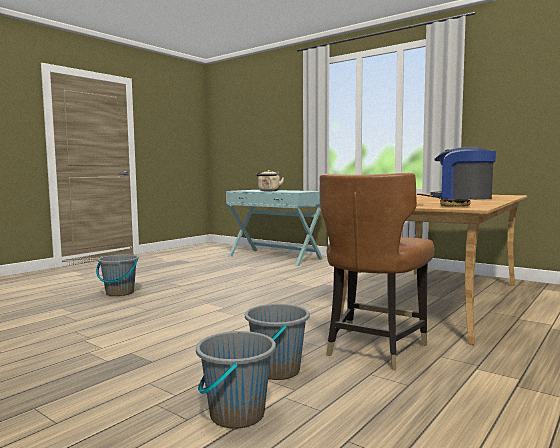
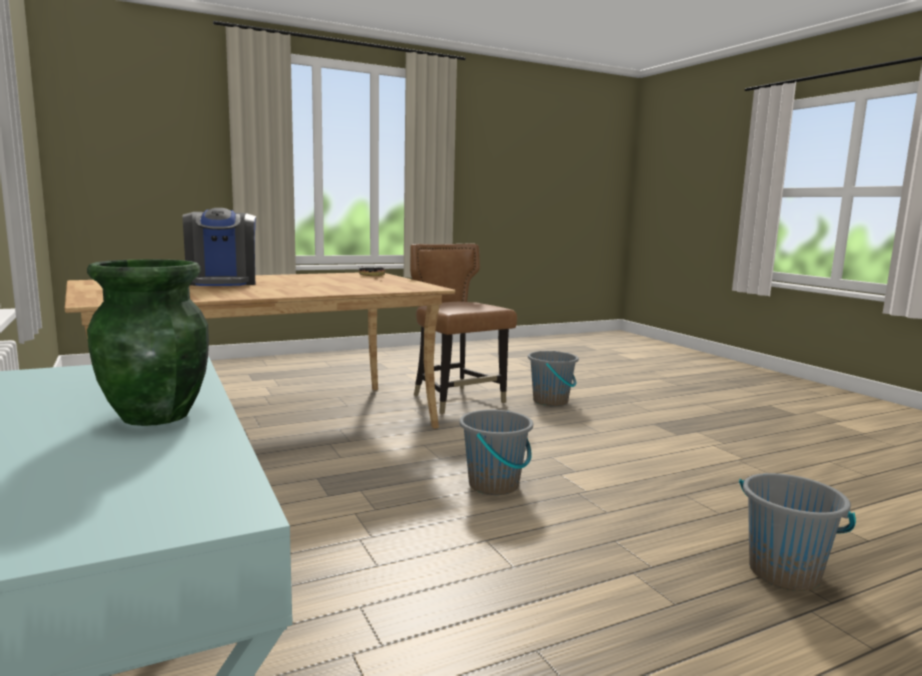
camera: 155 degrees left, 5 degrees up
(236, 414) = (592, 389): grey bucket -> grey bucket (494, 485)
(269, 191) = (157, 415): beige kettle -> green vase
(373, 349) = (457, 400): brown chair -> brown chair turned 90 degrees counterclockwise

